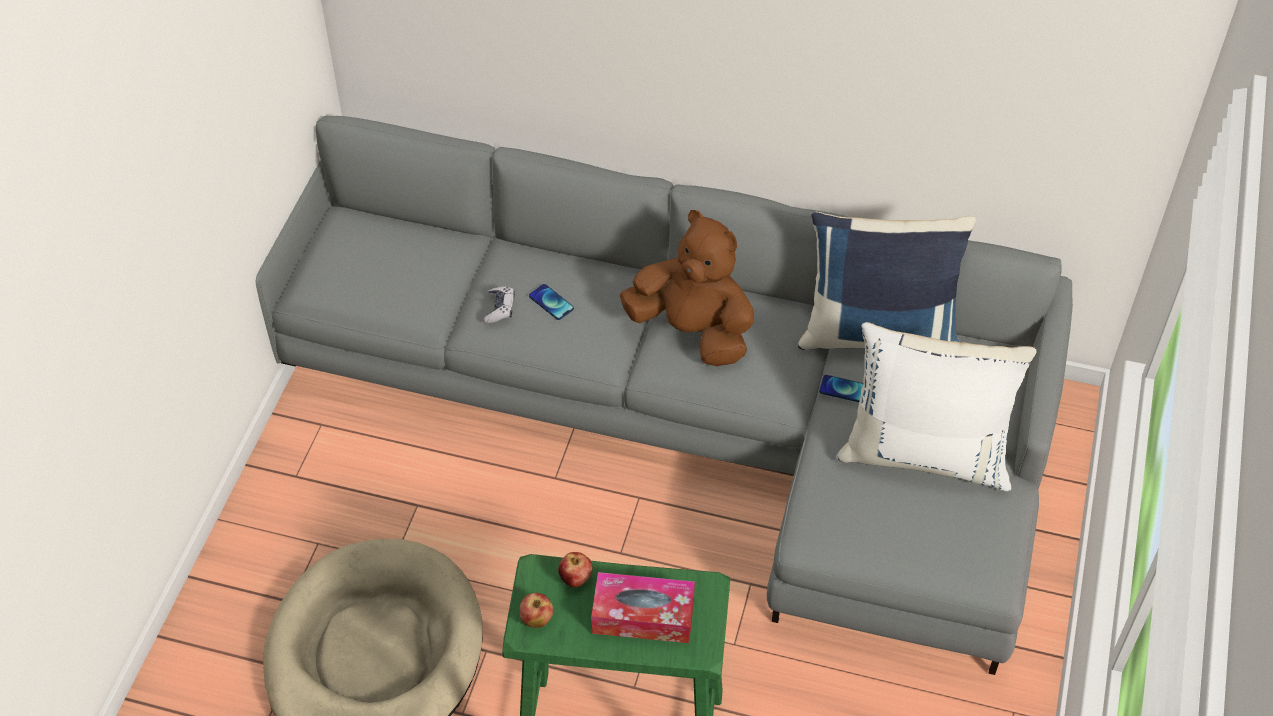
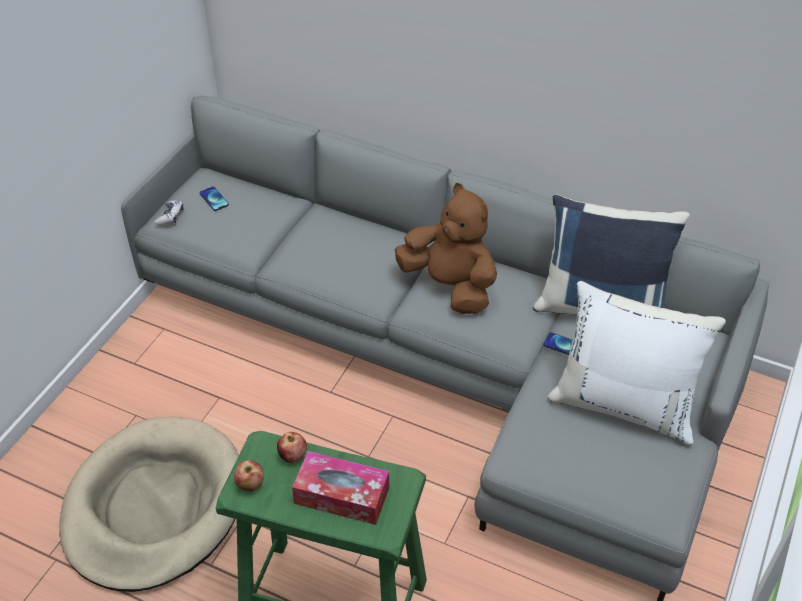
camera: 10 degrees right, 5 degrees down
(500, 308) = (303, 251): game controller -> game controller (170, 216)
(551, 302) = (343, 251): phone -> phone (214, 199)

